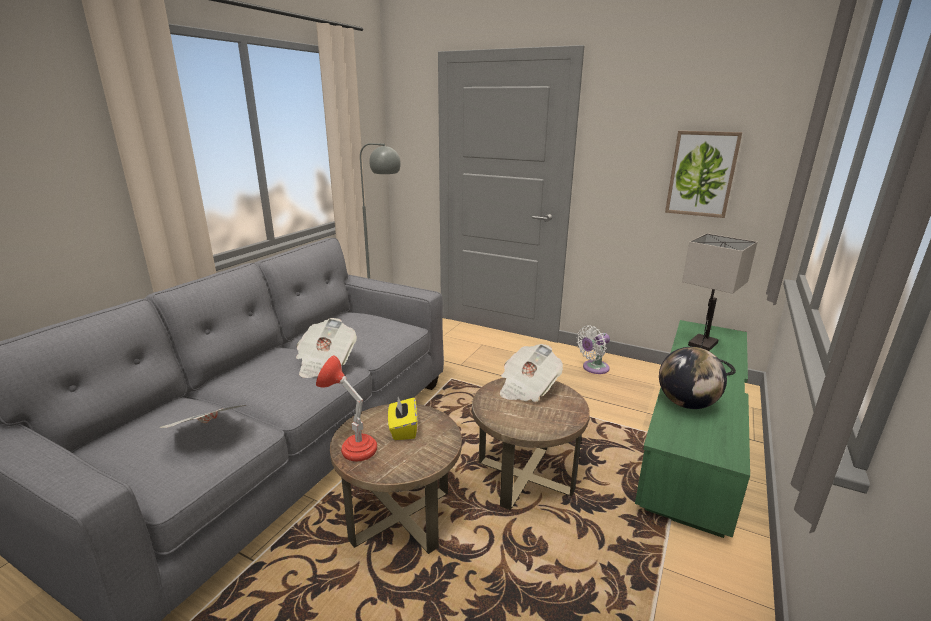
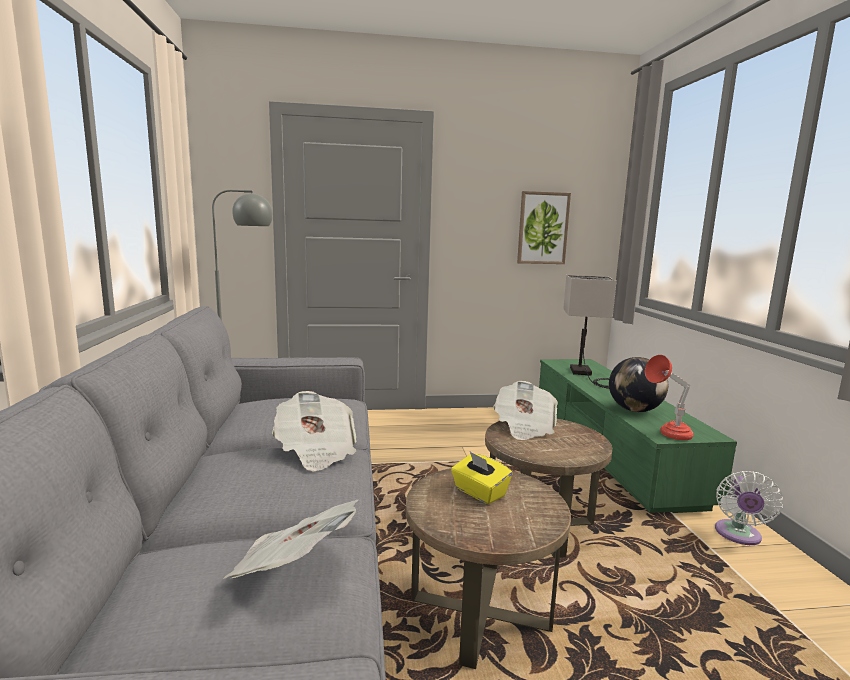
camera: 35 degrees left, 10 degrees down
(351, 447) = (456, 527): red table lamp -> red table lamp (667, 435)
(593, 368) = (480, 421): white fan -> white fan (738, 535)

